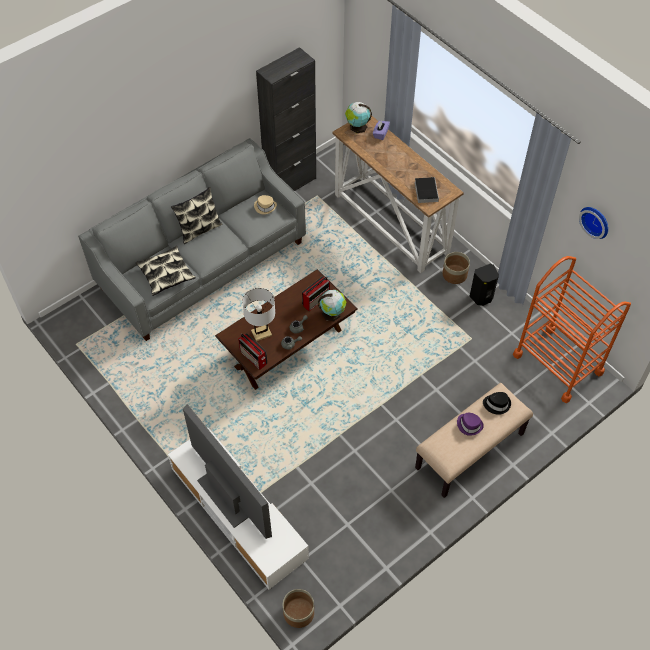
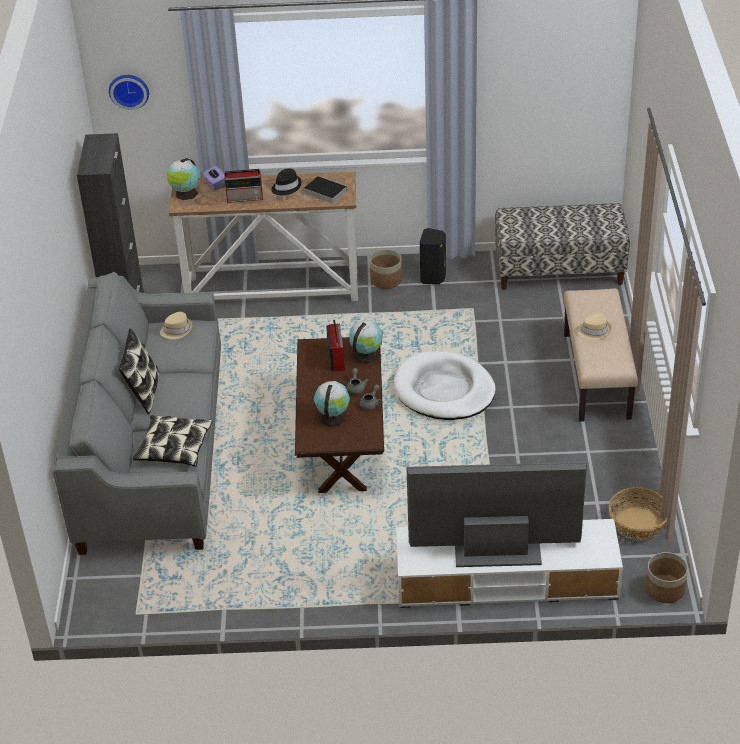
camera: 50 degrees left, 15 degrees down
(254, 358) = (358, 438): radio -> radio (245, 197)
(261, 333) = (332, 417): white table lamp -> globe
(347, 561) = (638, 523): none -> basket
(379, 373) = (444, 390): none -> white dog bed
(469, 425) = (594, 331): purple hat -> beige hat
(497, 404) = (588, 303): black hat -> black hat (286, 187)
(557, 363) = (559, 271): orange cart -> bench
(596, 221) = (526, 78): wall clock -> wall clock (129, 90)

